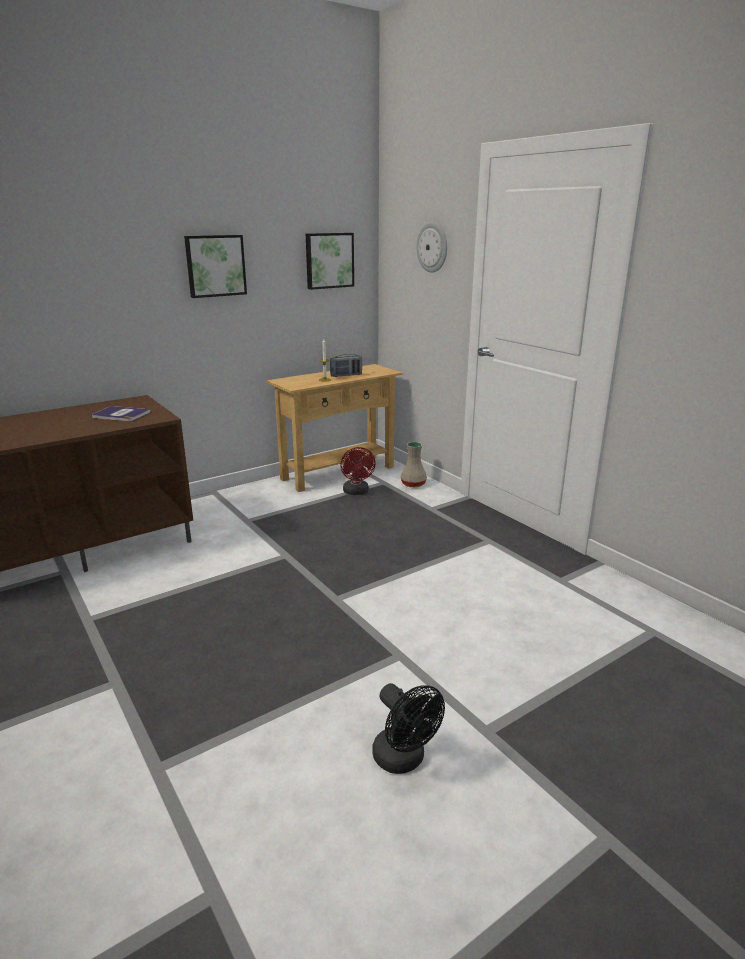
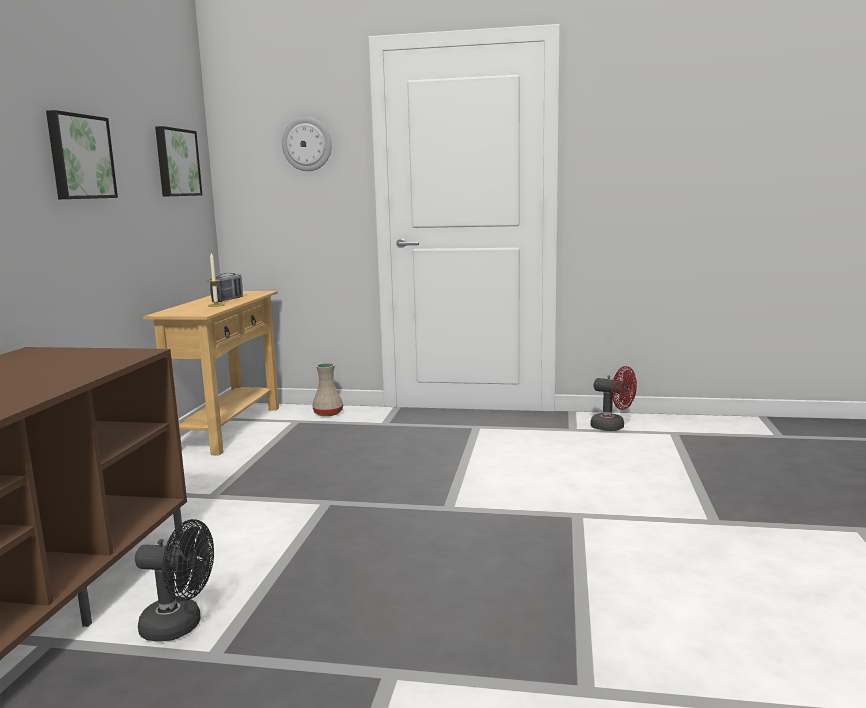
camera: 45 degrees left, 10 degrees down
(120, 415) = (63, 363): book -> none
(357, 492) = (286, 435): red fan -> red fan (613, 427)
(404, 760) = (713, 563): black fan -> black fan (180, 626)

